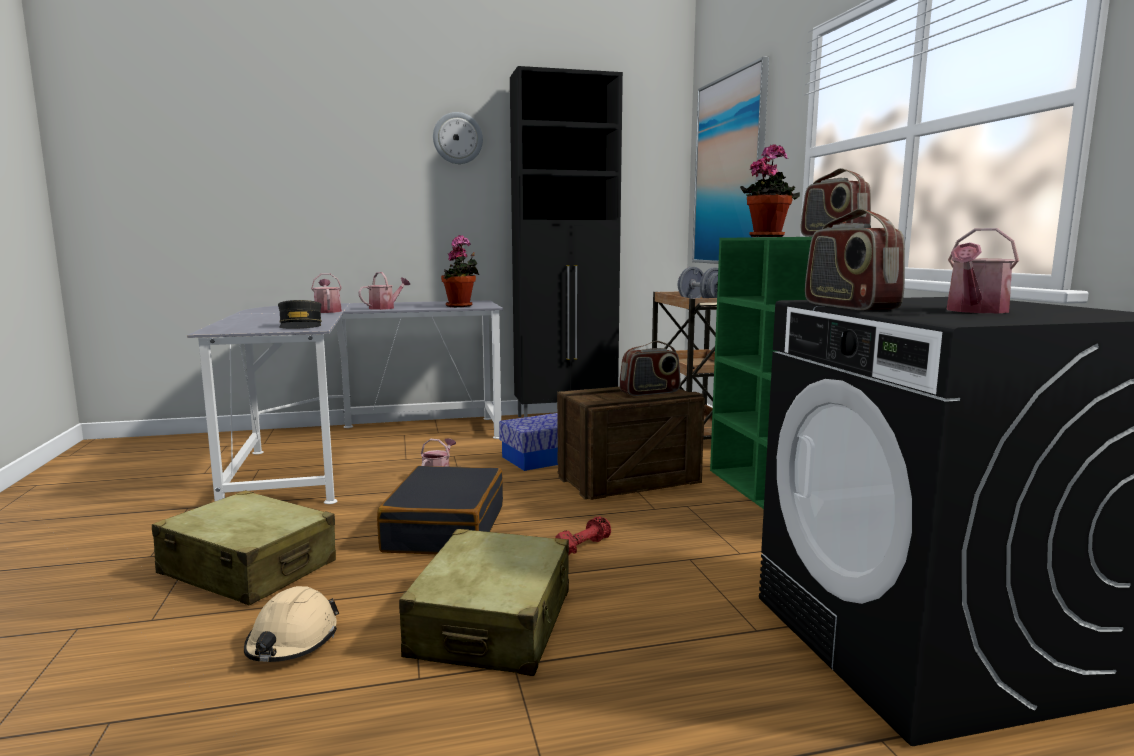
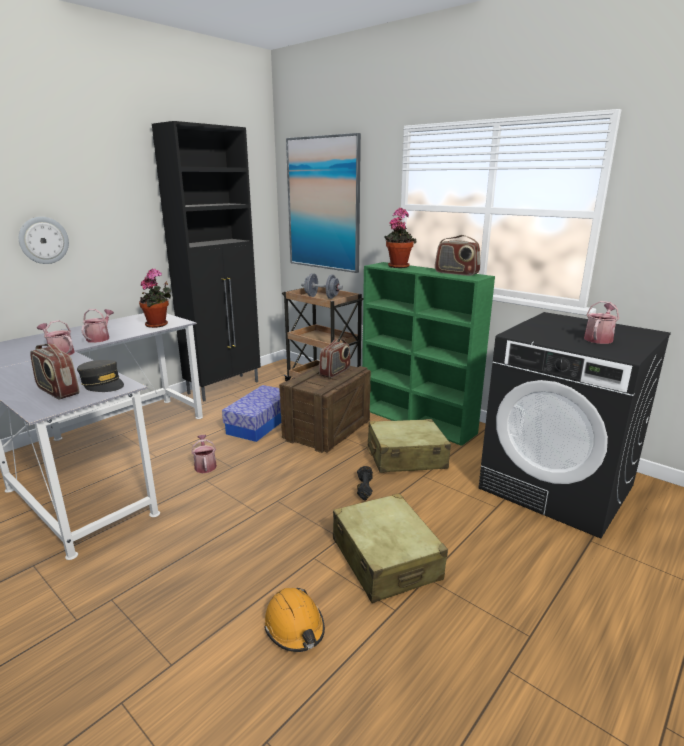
camera: 35 degrees left, 10 degrees up
(249, 568) = (180, 592): beige suitcase -> beige suitcase (405, 457)
(292, 641) = (294, 627): beige hard hat -> orange hard hat
(444, 528) = (269, 506): black suitcase -> none
(457, 138) = (114, 177): wall clock -> wall clock (43, 240)
(582, 547) = (364, 488): red dumbbell -> black dumbbell
(848, 306) = (547, 341): radio -> radio (57, 391)
(974, 311) = (599, 338): watering can -> watering can turned 150 degrees counterclockwise

